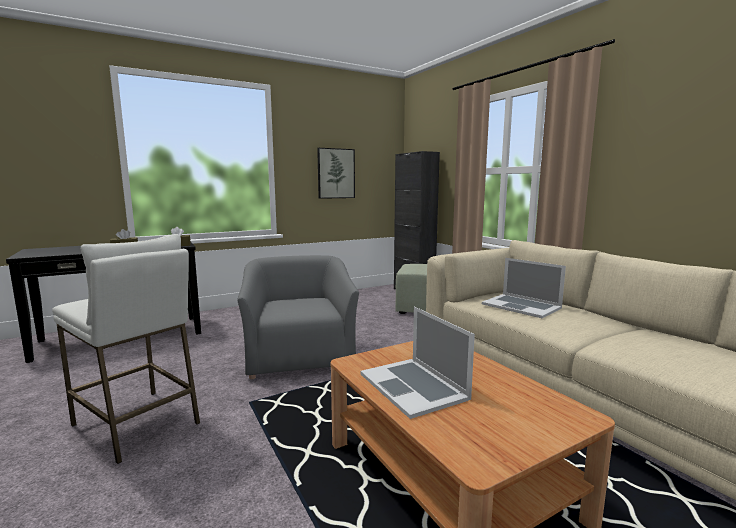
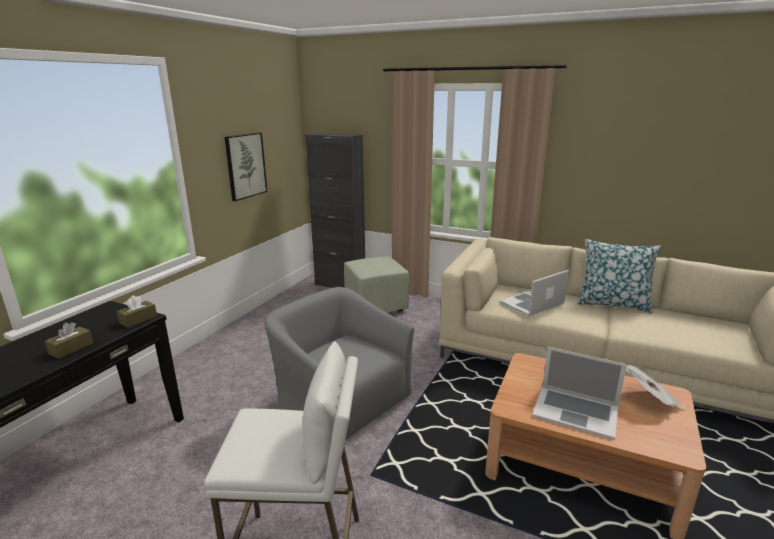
camera: 35 degrees left, 10 degrees up
(521, 306) = (532, 303): laptop -> laptop turned 135 degrees clockwise
(532, 410) = (651, 400): none -> newspaper
(636, 326) = (612, 304): none -> pillow

